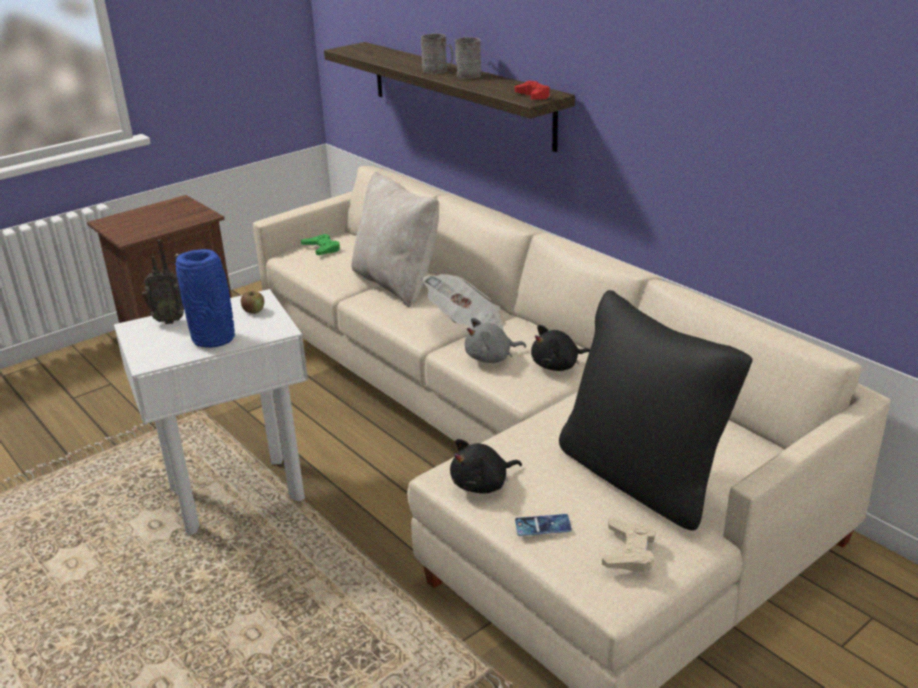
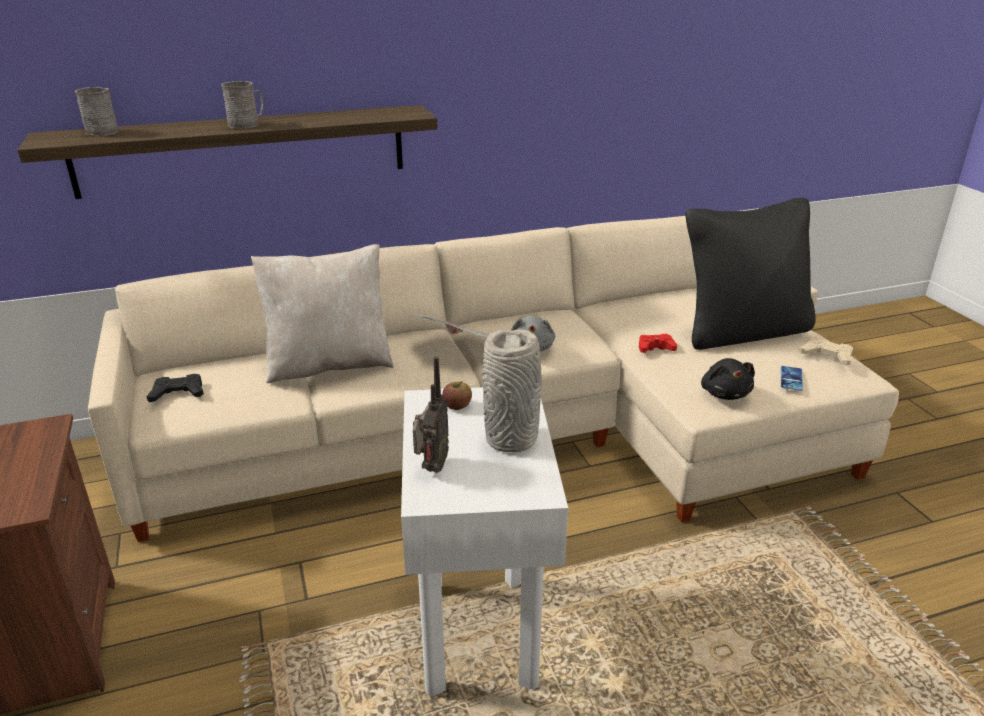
camera: 70 degrees left, 0 degrees up
(215, 339) = (512, 438): blue vase -> grey vase
(322, 248) = (178, 393): green game controller -> black game controller
(469, 74) = (286, 118): grey mug -> grey mug (99, 131)
(533, 96) = (405, 112): red game controller -> red game controller (655, 348)
(558, 365) = (564, 325): black plush toy -> none

